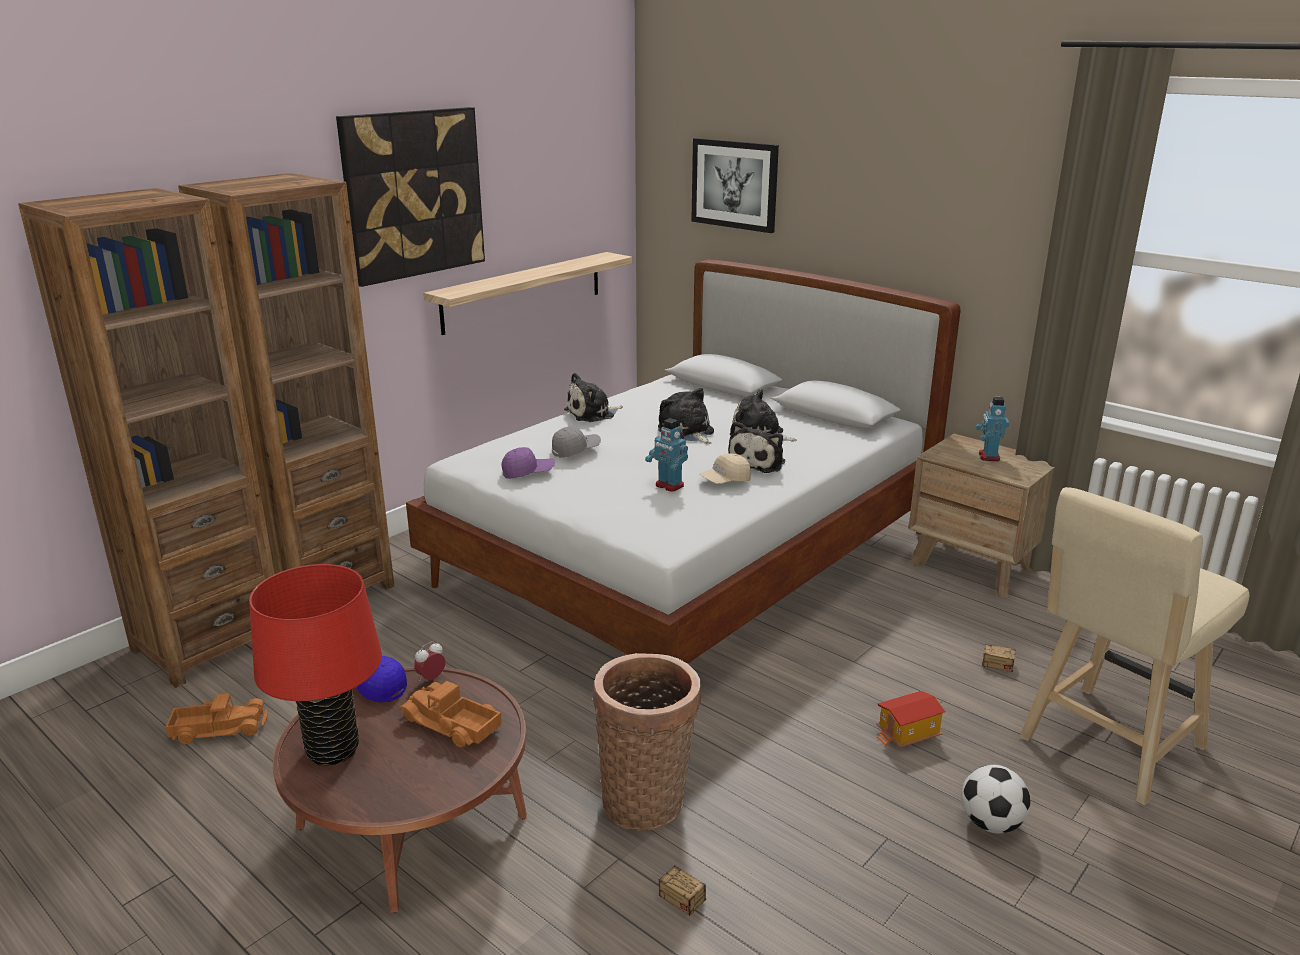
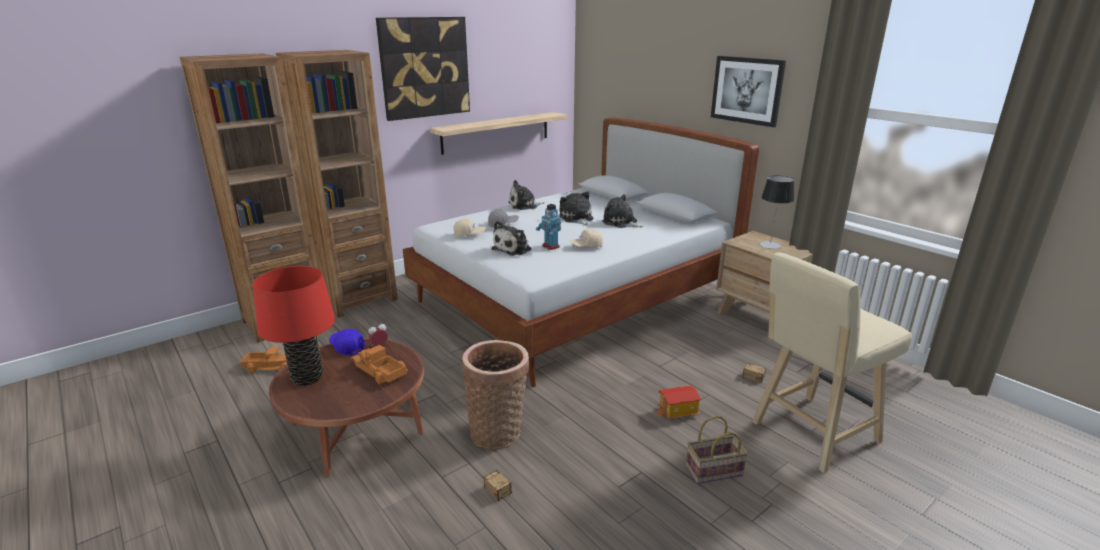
camera: 10 degrees right, 0 degrees up
(528, 473) = (469, 234): purple cap -> beige cap
(734, 184) = (629, 69): picture -> picture (747, 90)
(758, 462) = (612, 237): plush toy -> plush toy (513, 249)
(988, 457) = (770, 245): toy robot -> table lamp
(991, 824) = (713, 472): football -> basket

